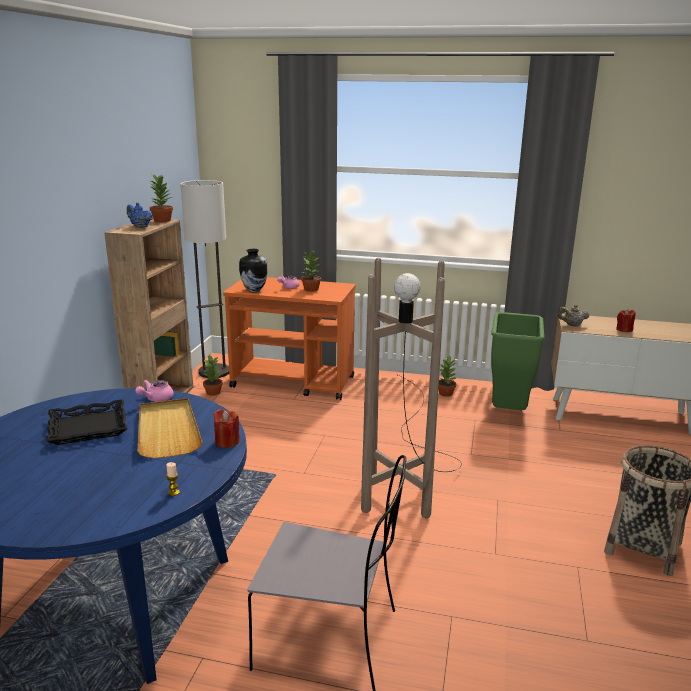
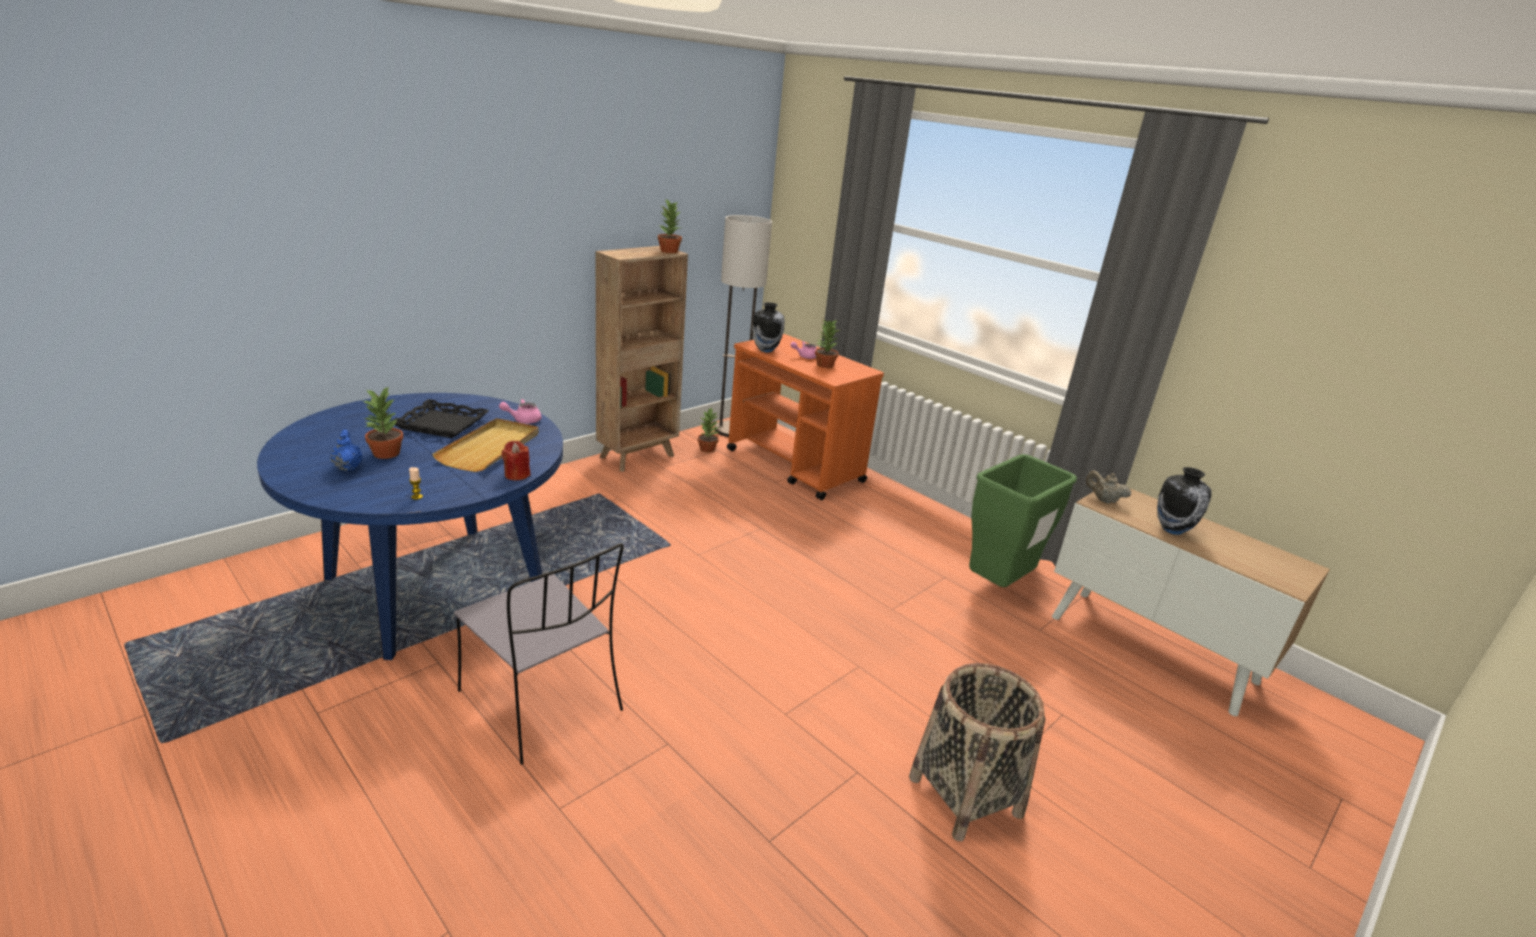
camera: 30 degrees right, 5 degrees up
(140, 227) = (635, 252): blue teapot -> blue teapot (348, 467)
(410, 461) = (816, 588): brown floor lamp -> none
(446, 393) = (948, 536): potted plant -> potted plant (387, 453)
(624, 330) = (1172, 530): red candle -> vase

